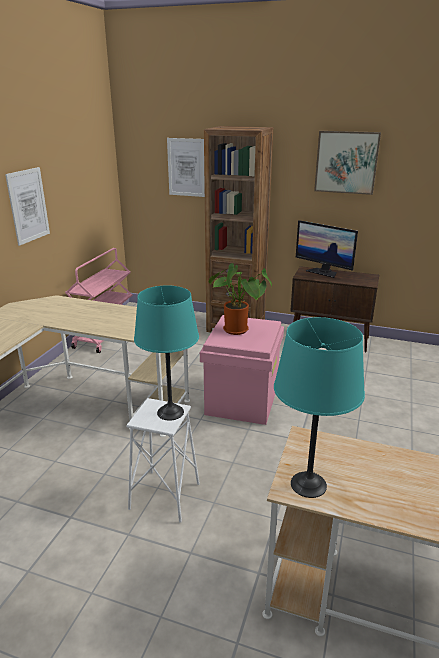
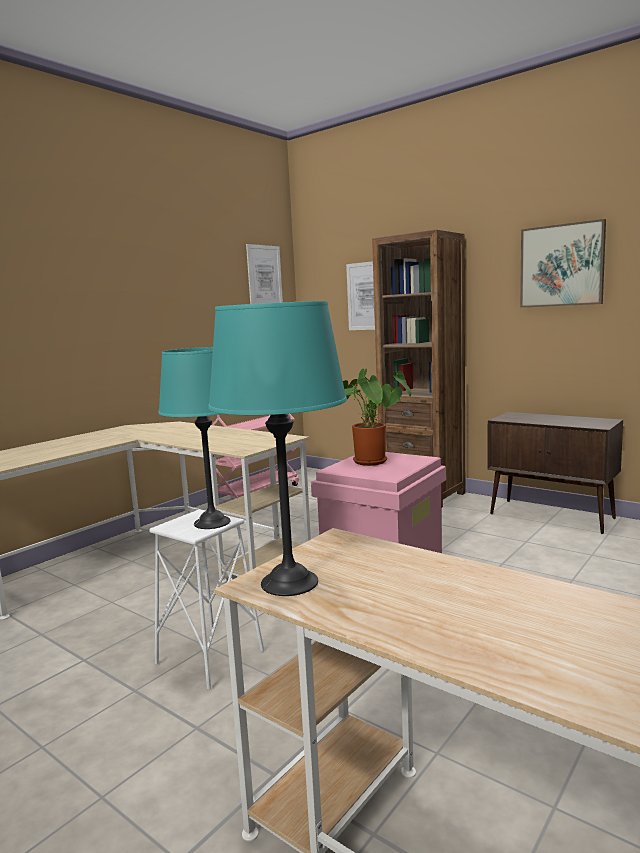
camera: 20 degrees right, 15 degrees down
(28, 205) = (166, 324): picture -> picture (264, 278)
(323, 272) = (537, 416): monitor -> none

